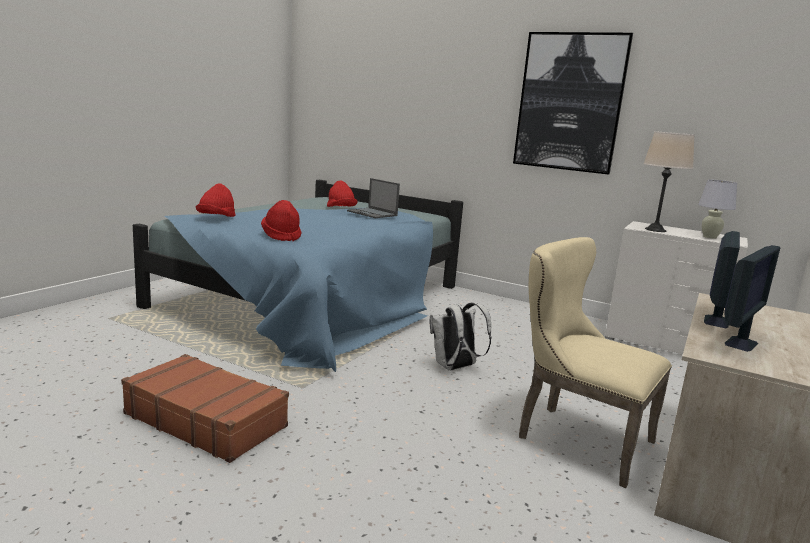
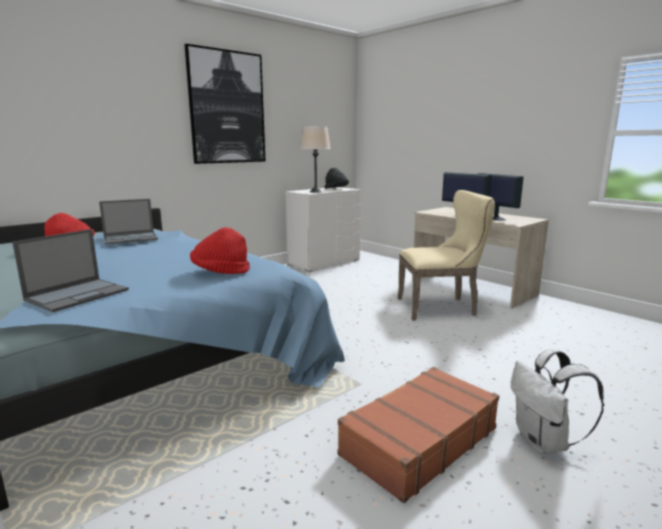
camera: 70 degrees left, 0 degrees up
(216, 218) = (78, 294): red hat -> laptop
(455, 367) = (338, 320): white backpack -> white backpack (544, 442)
(576, 438) = (441, 307): beige chair -> beige chair turned 150 degrees counterclockwise
(709, 237) = (336, 189): white table lamp -> black hat

